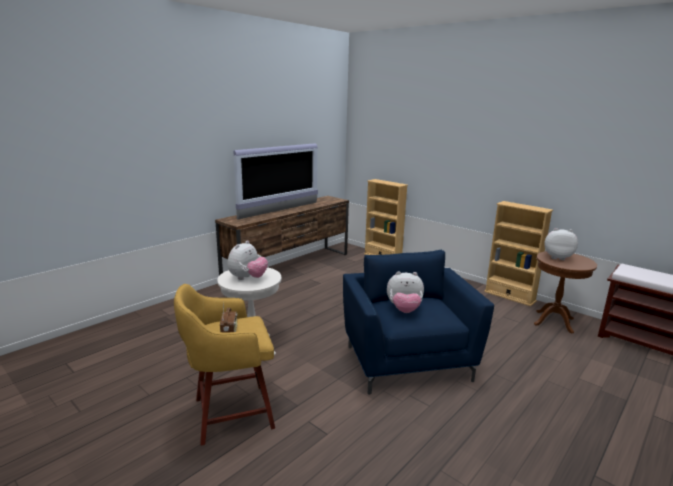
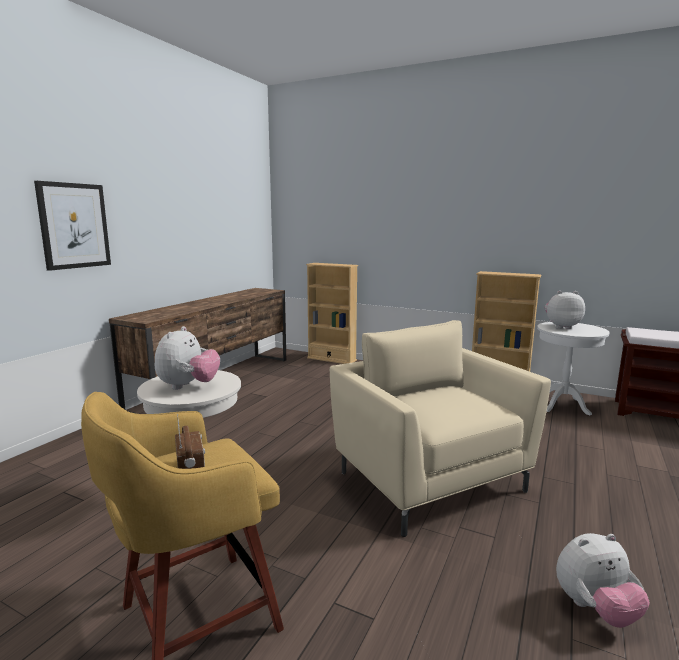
camera: 15 degrees left, 5 degrees down
(195, 158) = (74, 226): none -> picture
(280, 210) = (201, 304): television -> none
(404, 310) = (431, 404): plush toy -> plush toy (595, 609)
(407, 361) = (429, 480): blue armchair -> beige armchair
(553, 321) = (563, 405): brown side table -> white side table

